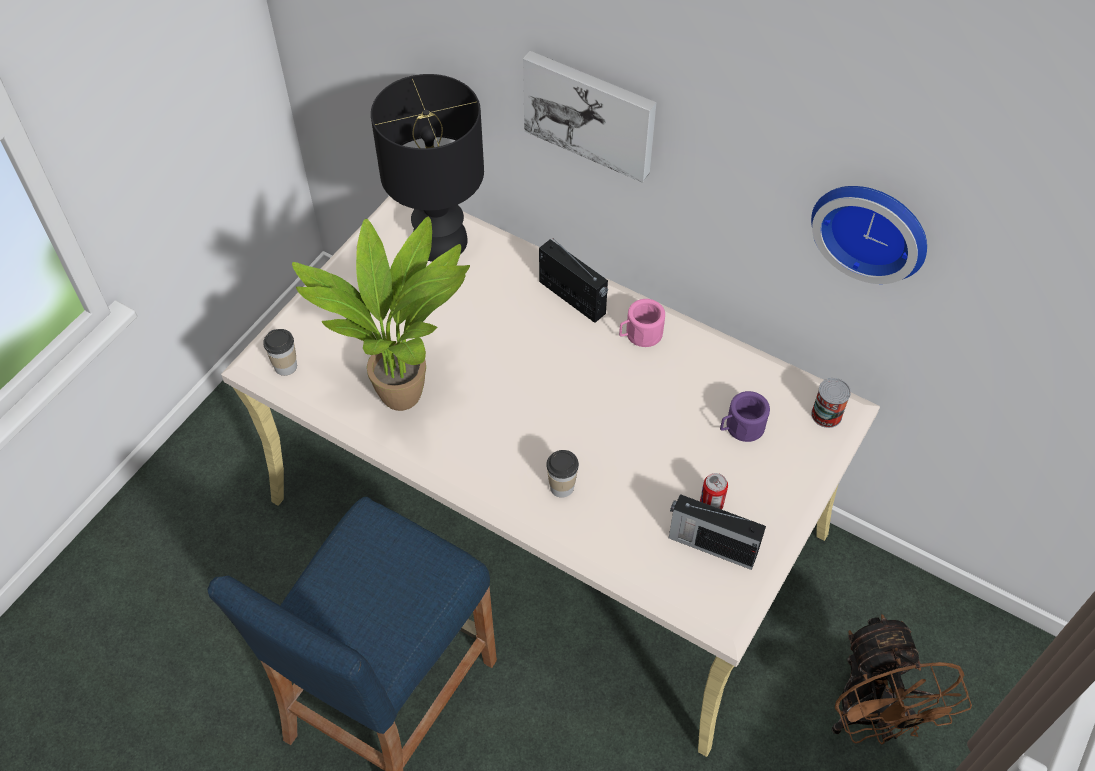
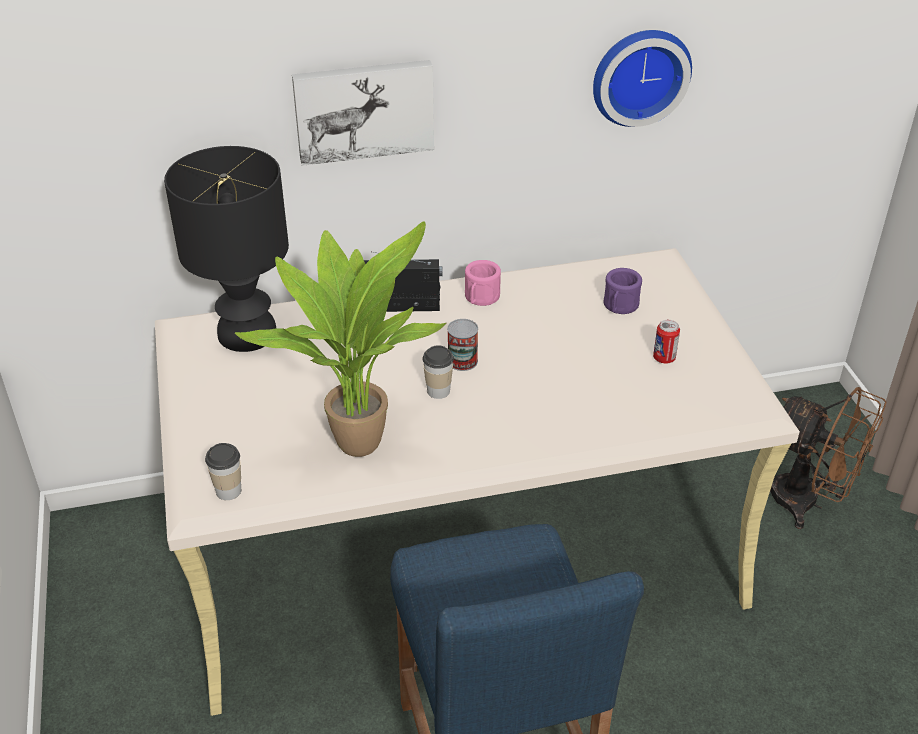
camera: 45 degrees left, 15 degrees down
(562, 487) = (557, 416): cup -> cup (438, 391)
(711, 545) = (696, 379): radio -> none
(826, 415) = (657, 267): can -> can (462, 361)

